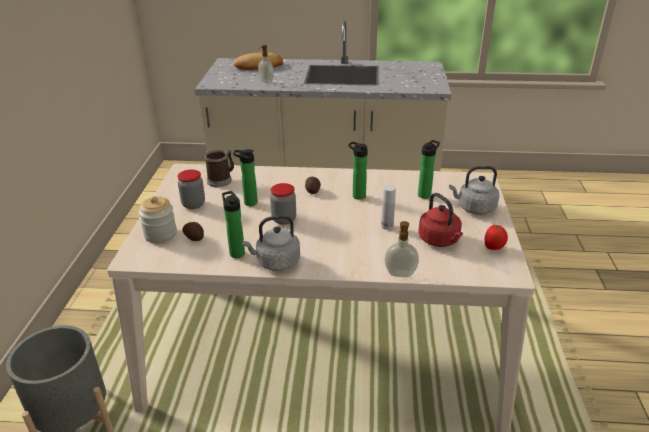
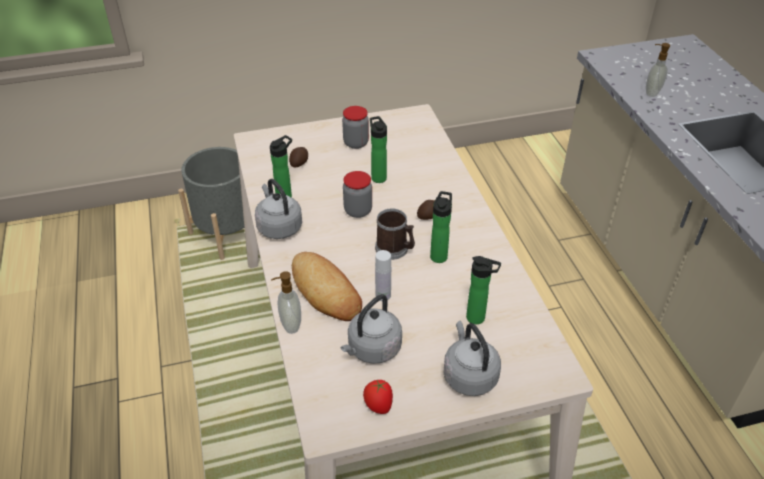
camera: 70 degrees right, 10 degrees up
(160, 234) = (295, 142): jar -> none
(221, 180) = (413, 145): mug -> mug (395, 249)
(259, 66) = (700, 72): bread -> bread (326, 291)
(440, 240) = (372, 349): red kettle -> grey kettle

